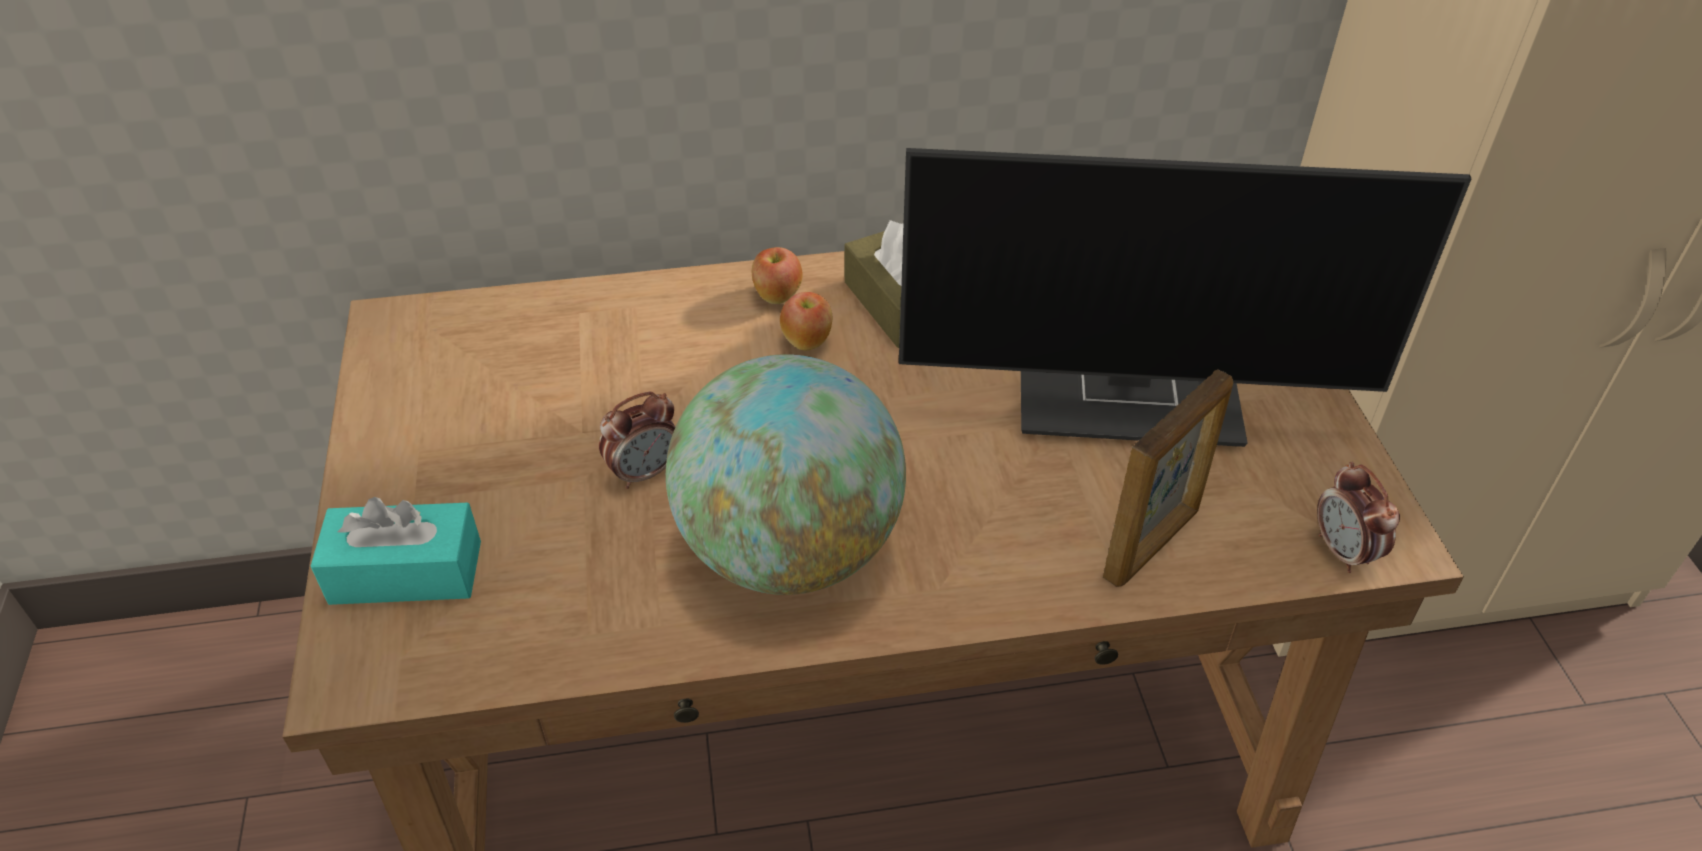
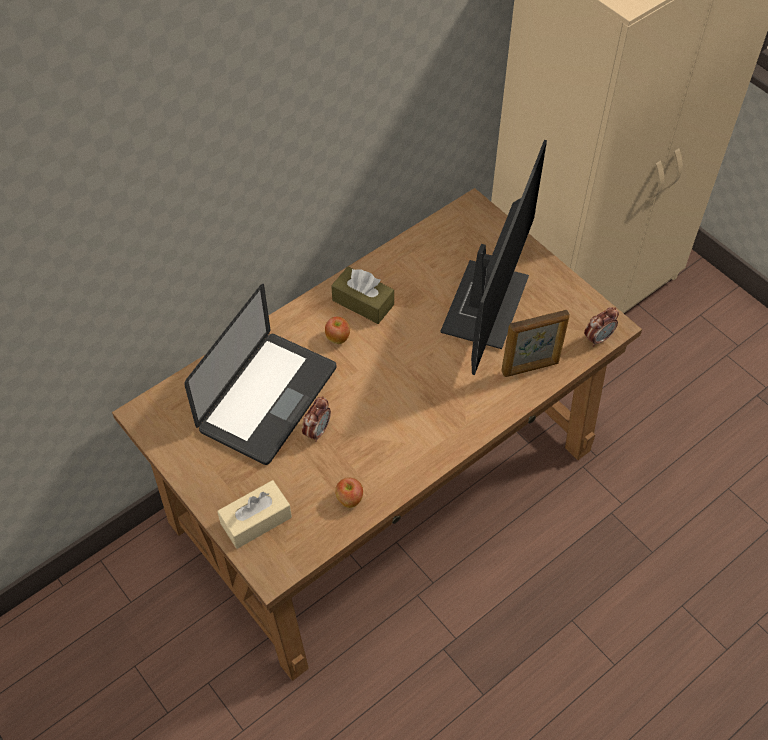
camera: 30 degrees left, 10 degrees up
(406, 572) = (256, 520): turquoise tissue box -> beige tissue box
(607, 385) = (268, 399): none -> laptop
(777, 295) = (307, 320): apple -> apple (349, 499)
(790, 550) = (400, 436): globe -> none
(1132, 395) = (485, 303): monitor -> monitor turned 45 degrees counterclockwise
(1152, 544) = (530, 367): picture frame -> picture frame turned 60 degrees clockwise
(1344, 552) = (598, 338): alarm clock -> alarm clock turned 75 degrees counterclockwise

